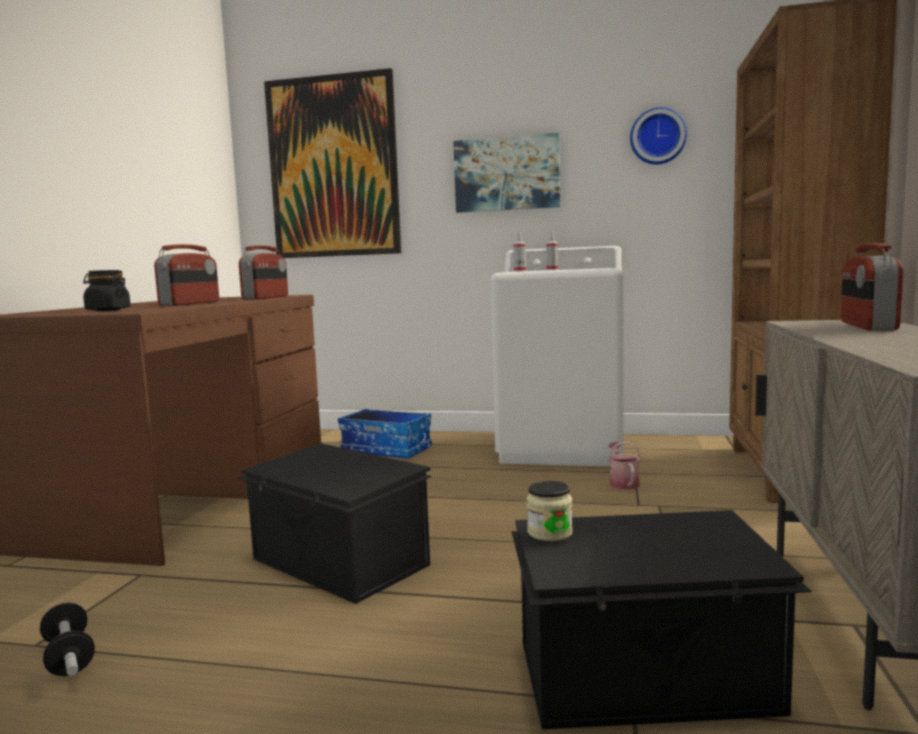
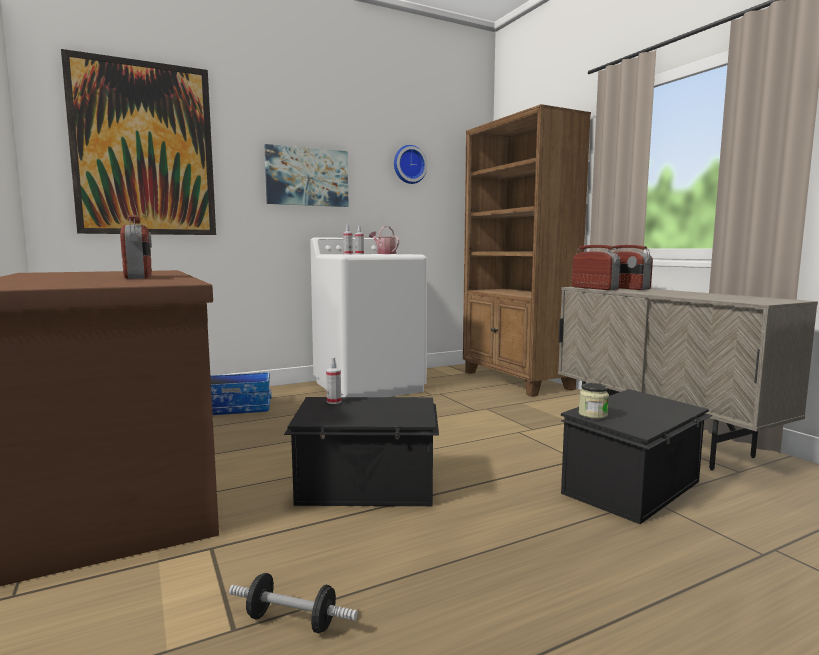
camera: 40 degrees left, 0 degrees up
(107, 310) = (103, 282): black jar -> none
(266, 298) = (167, 272): radio -> radio (595, 288)
(328, 453) = (334, 402): none -> spray bottle
(623, 482) = (444, 400): watering can -> watering can (384, 254)

